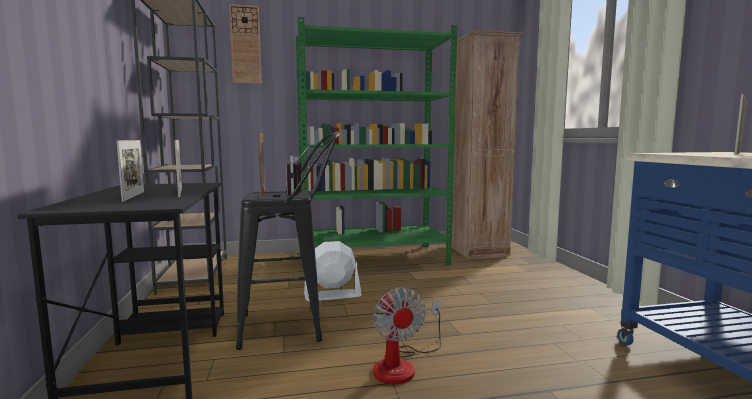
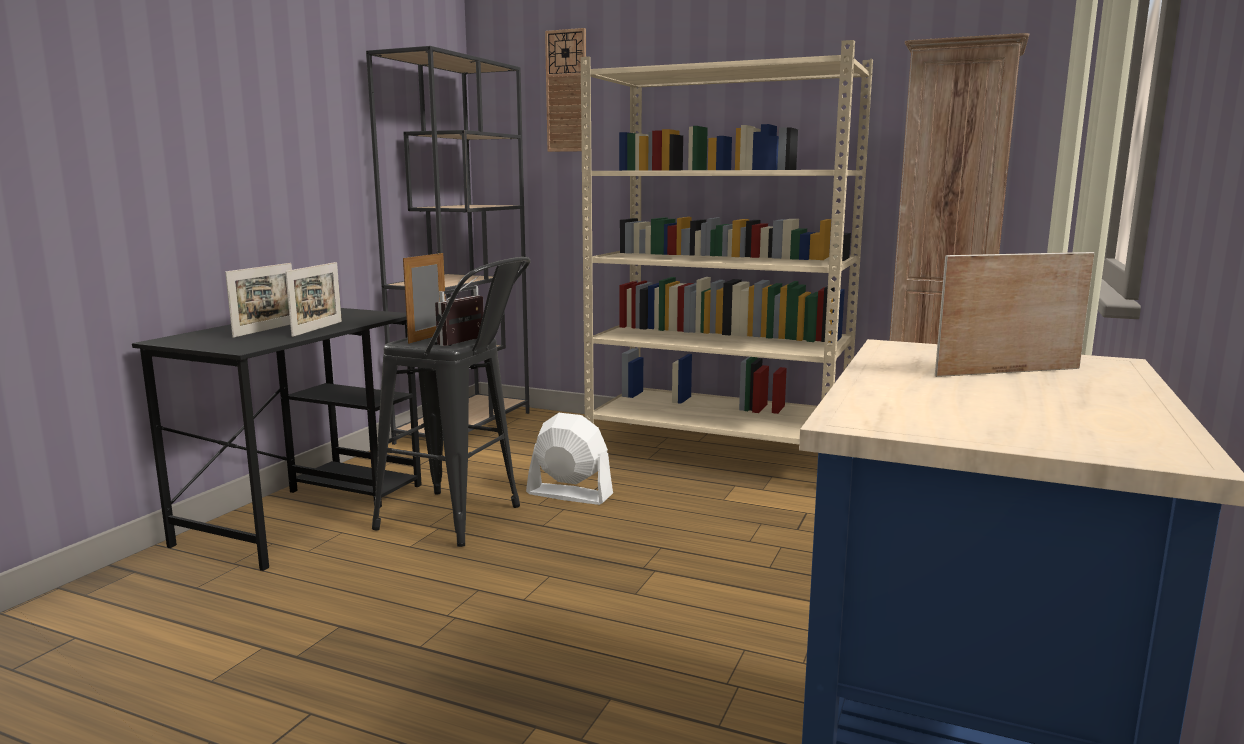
camera: 35 degrees right, 5 degrees up
(373, 258) = (718, 452): green bookcase -> beige bookcase
(402, 365) = (498, 603): fan -> none

